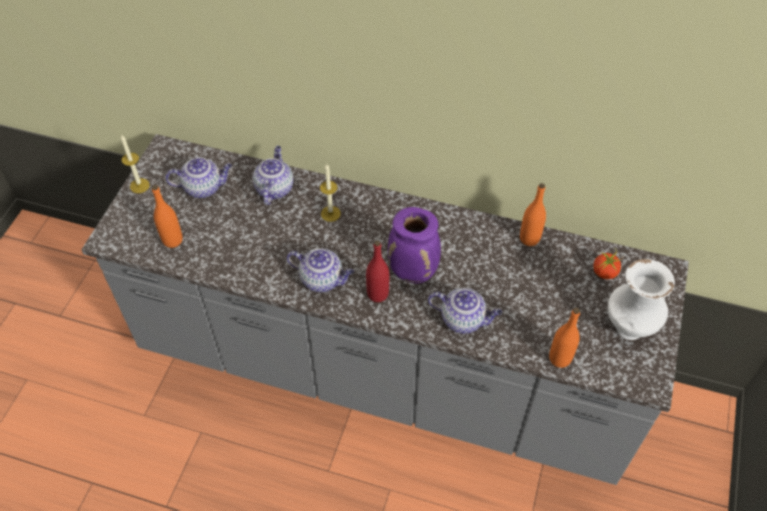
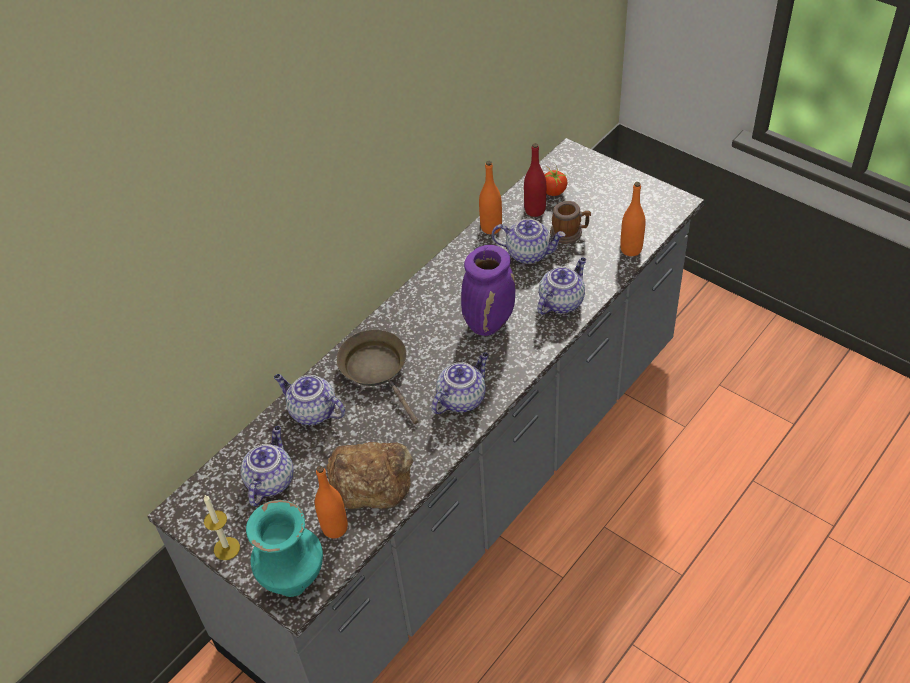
camera: 65 degrees left, 5 degrees down
(123, 233) = (295, 580): none -> turquoise vase
(223, 246) = (371, 479): none -> bread
(330, 213) = (377, 370): candle -> brown frying pan
(377, 294) = (502, 358): red bottle -> red bottle (535, 210)
(512, 276) = (528, 253): none -> teapot
(555, 301) = (569, 233): none -> mug
(628, 329) = (619, 197): white vase -> none

